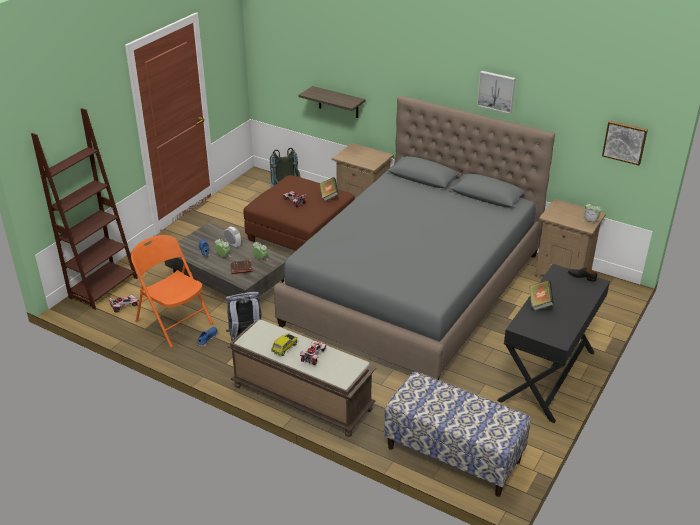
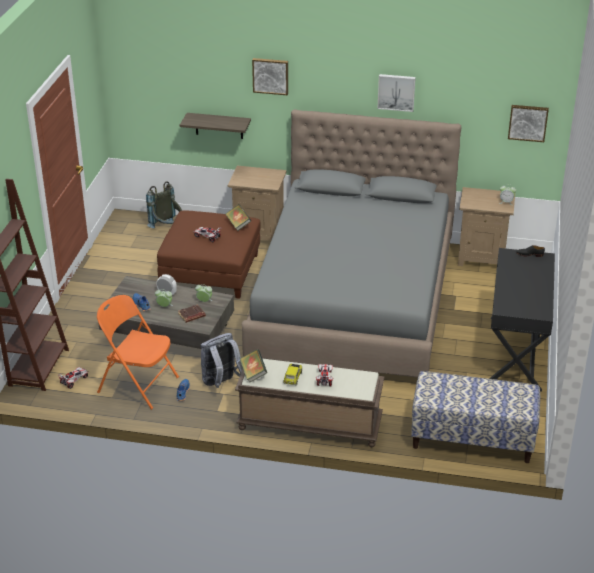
camera: 20 degrees left, 0 degrees up
(383, 59) = (270, 75): none -> picture
(540, 303) = (508, 285): book -> book (253, 373)

